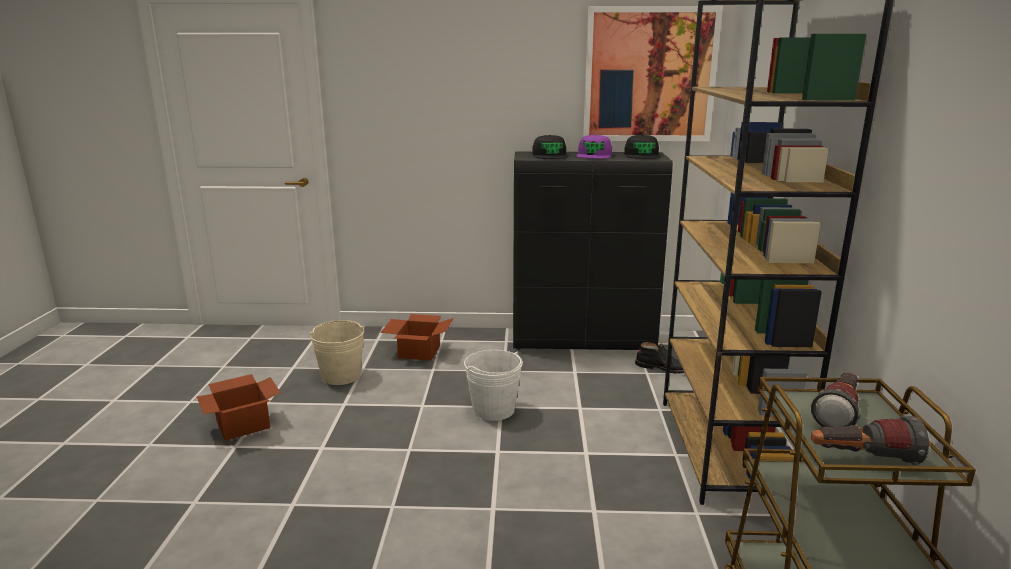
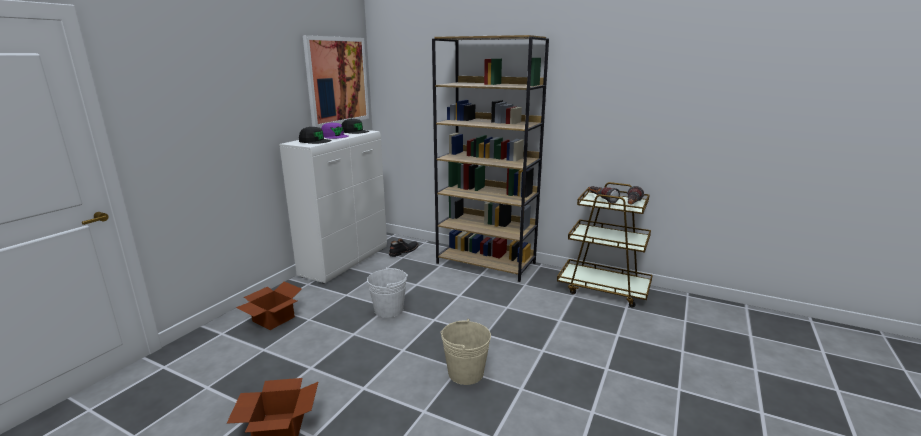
camera: 65 degrees left, 0 degrees up
(341, 376) = (262, 362): beige bucket -> beige bucket (465, 373)
(584, 341) = (345, 261): black cabinet -> white cabinet

